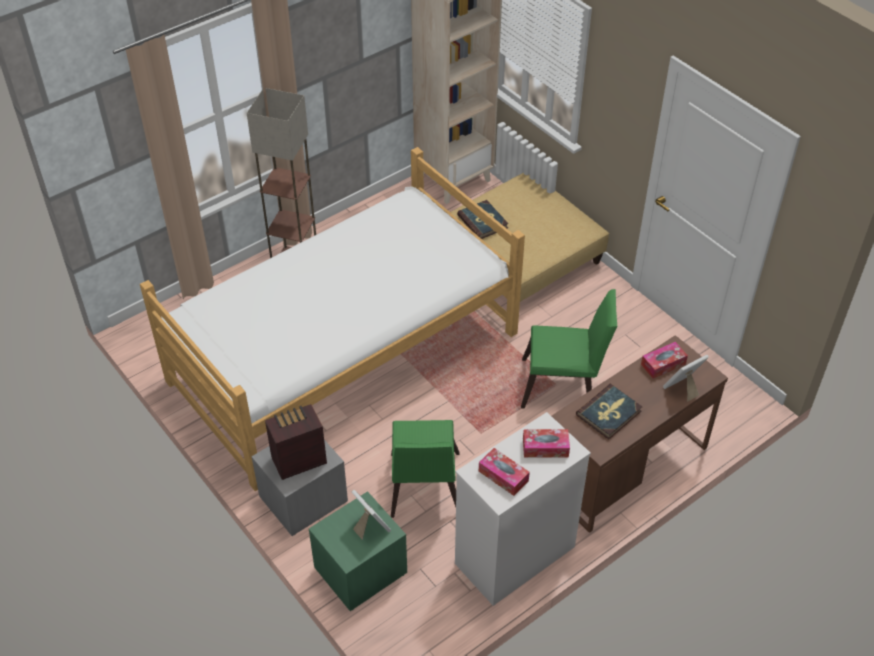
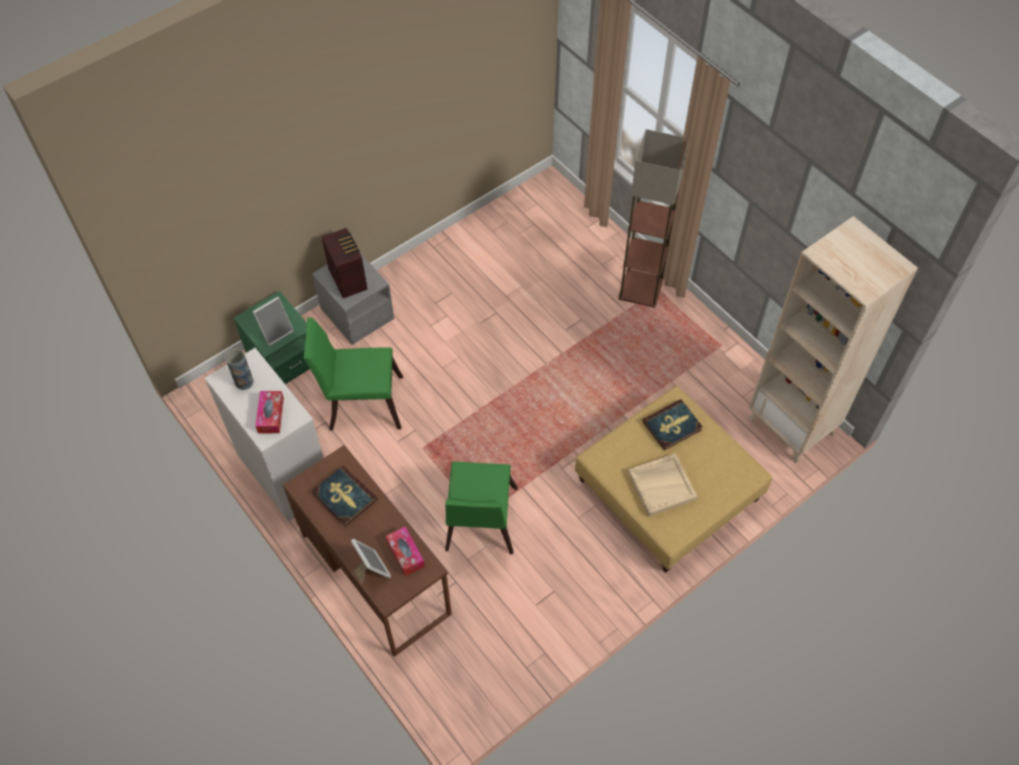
camera: 90 degrees right, 10 degrees up
(343, 357) = (518, 334): bed -> none
(503, 476) = (244, 382): tissue box -> vase
(543, 231) = (662, 485): none -> beige tray

